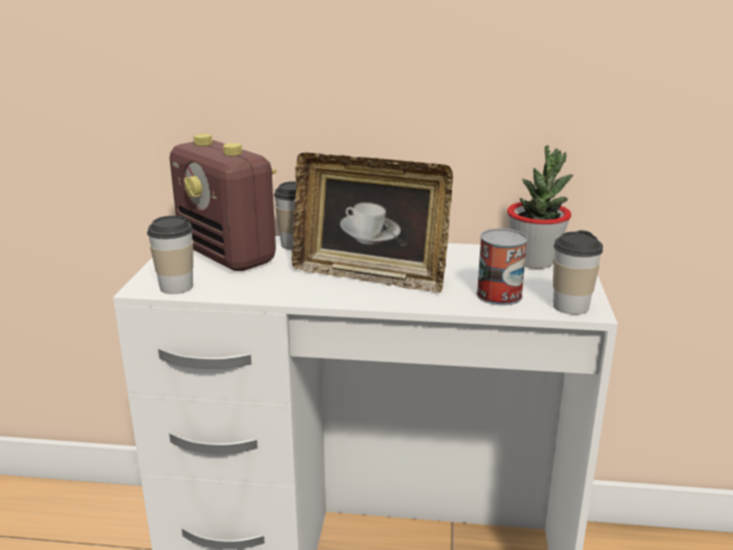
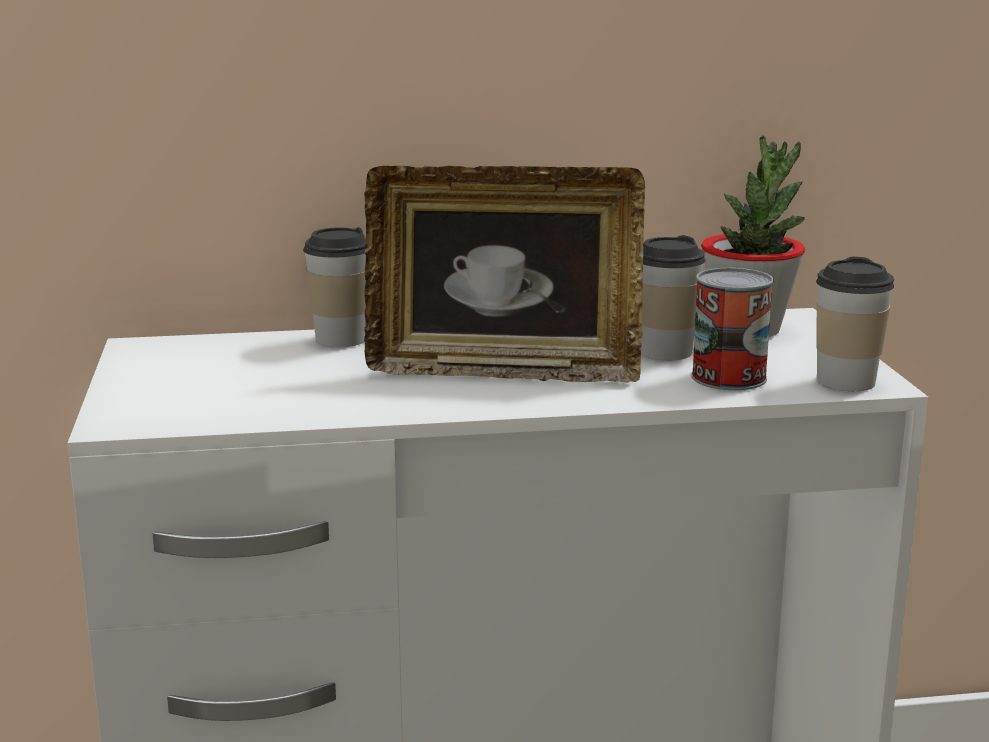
camera: 15 degrees left, 5 degrees down
(176, 287) = (176, 416): cup -> cup (665, 352)
(228, 255) = (234, 364): radio -> none

